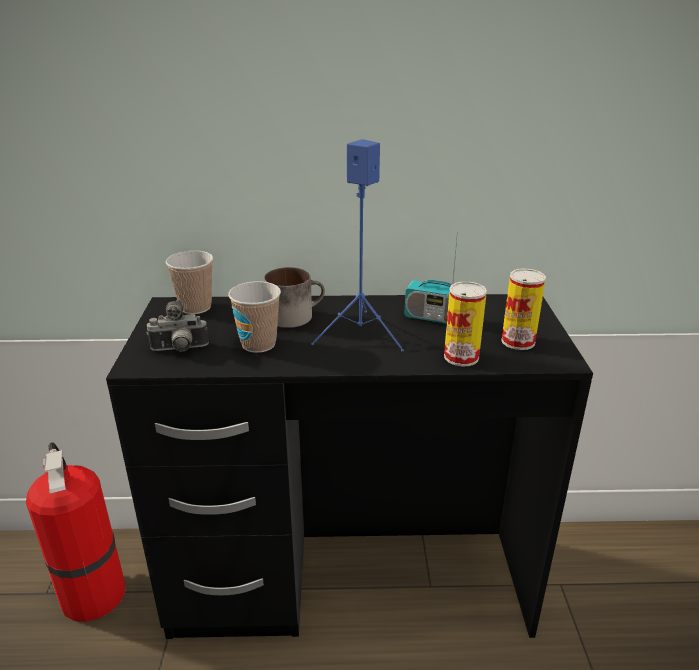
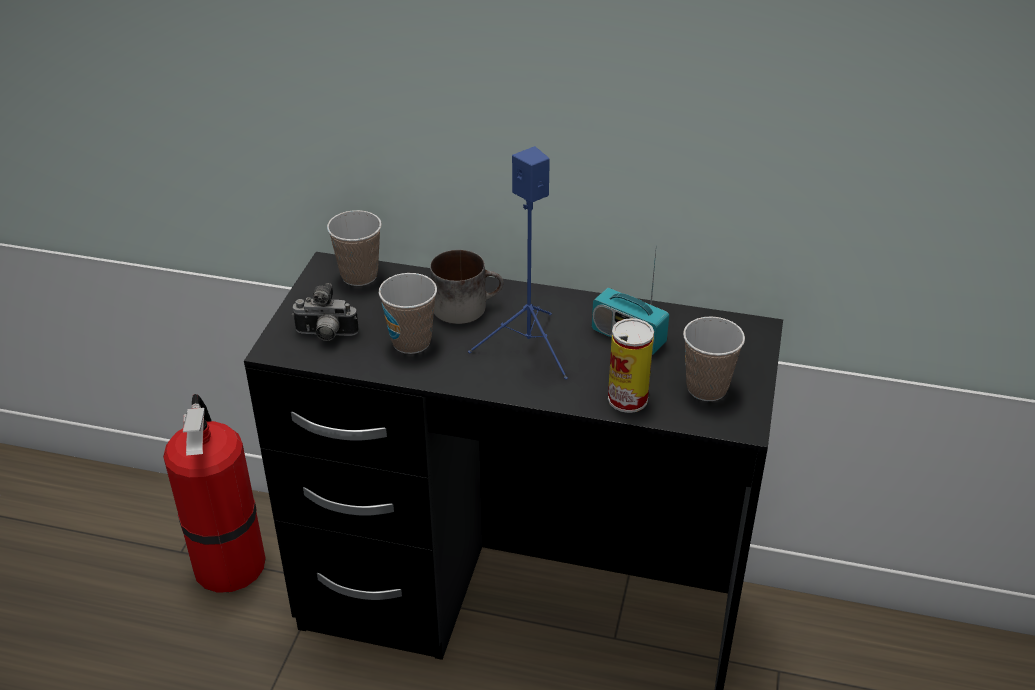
camera: 15 degrees right, 10 degrees up
(518, 341) = (707, 388): can -> cup

